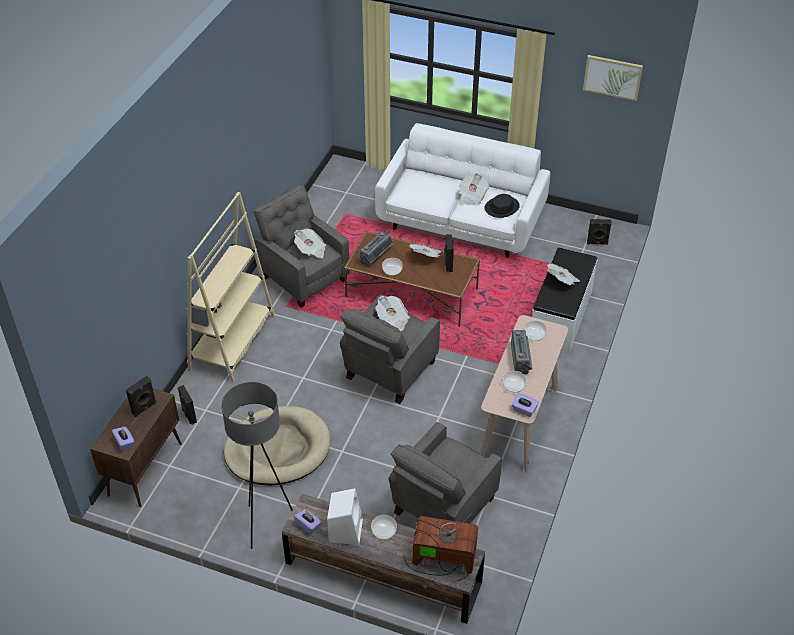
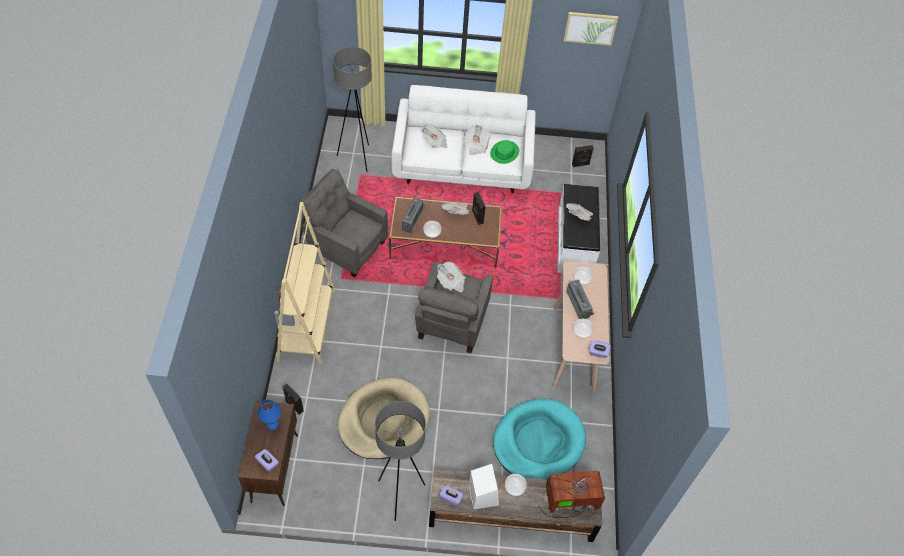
camera: 20 degrees left, 10 degrees up
(144, 408) = (272, 424): black speaker -> blue table lamp
(311, 250) = (355, 226): newspaper -> newspaper (435, 142)
(349, 197) = (357, 157): none -> grey floor lamp
(442, 507) = (538, 441): grey armchair -> turquoise dog bed
(502, 207) = (504, 152): black hat -> green hat

